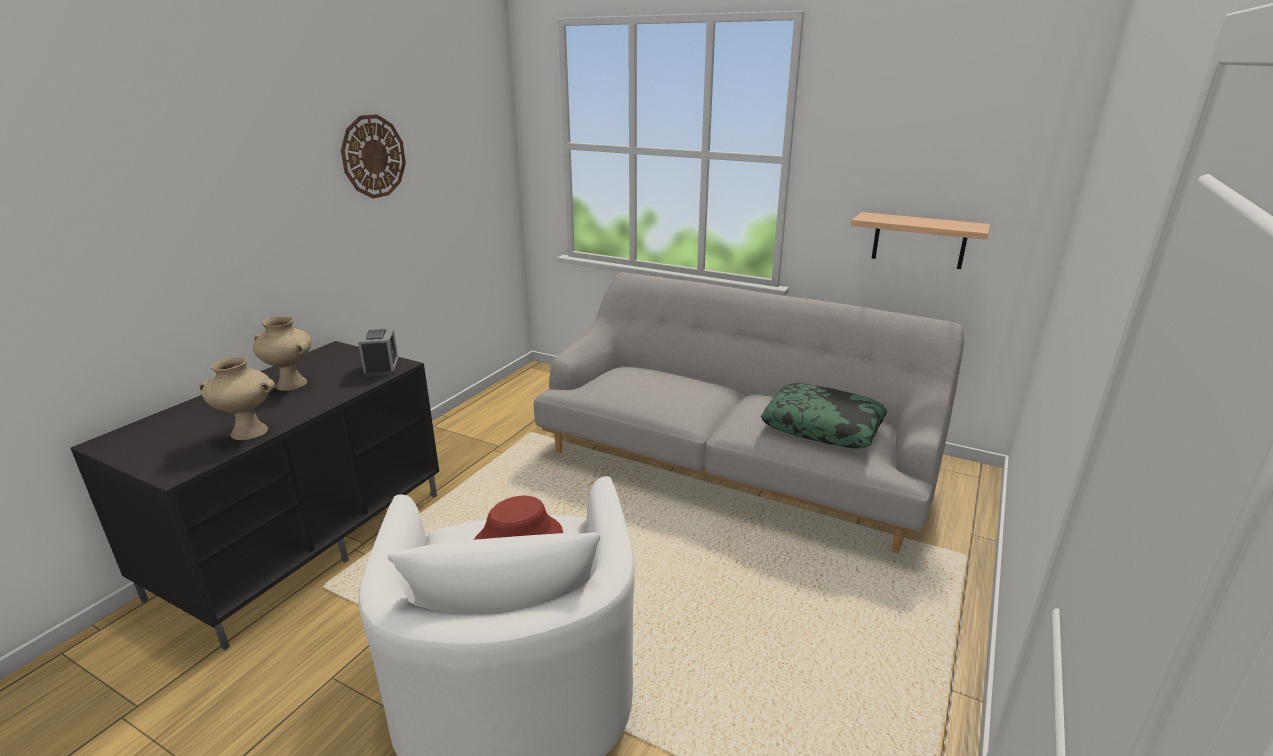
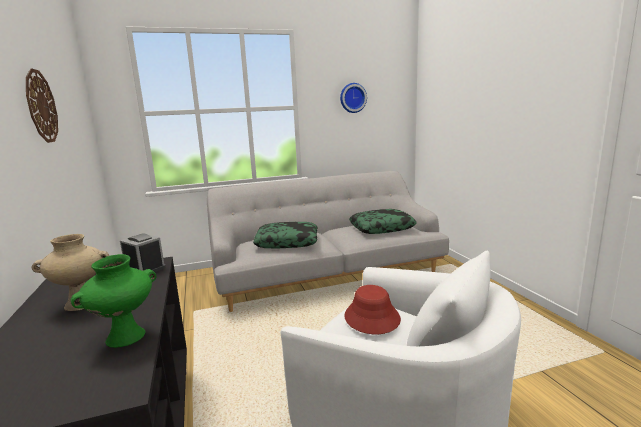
camera: 45 degrees left, 10 degrees down
(248, 432) = (125, 338): beige vase -> green vase
(656, 390) = (287, 242): none -> pillow
(908, 152) = (352, 98): none -> wall clock
(919, 240) = (364, 139): shelf -> none

